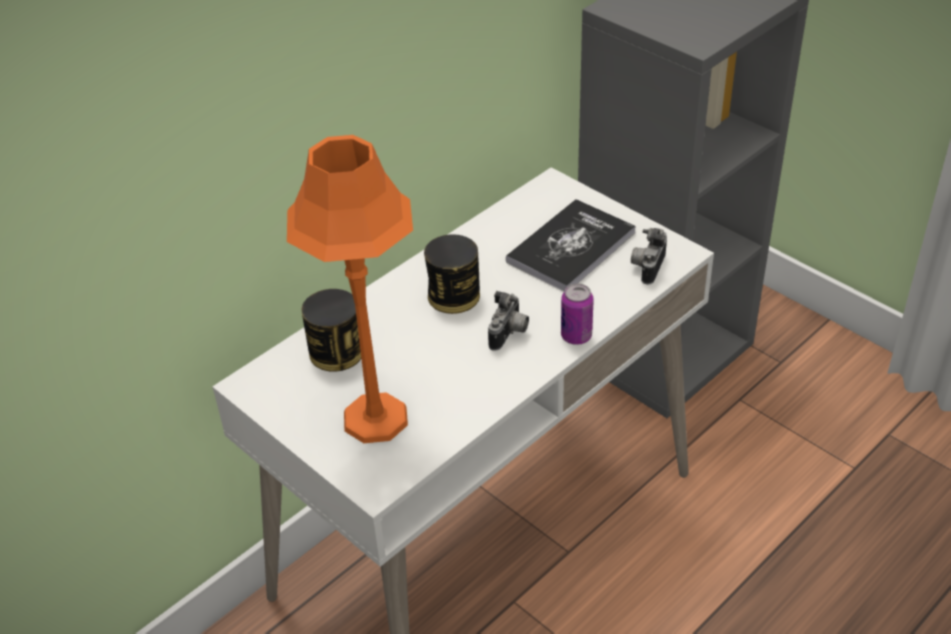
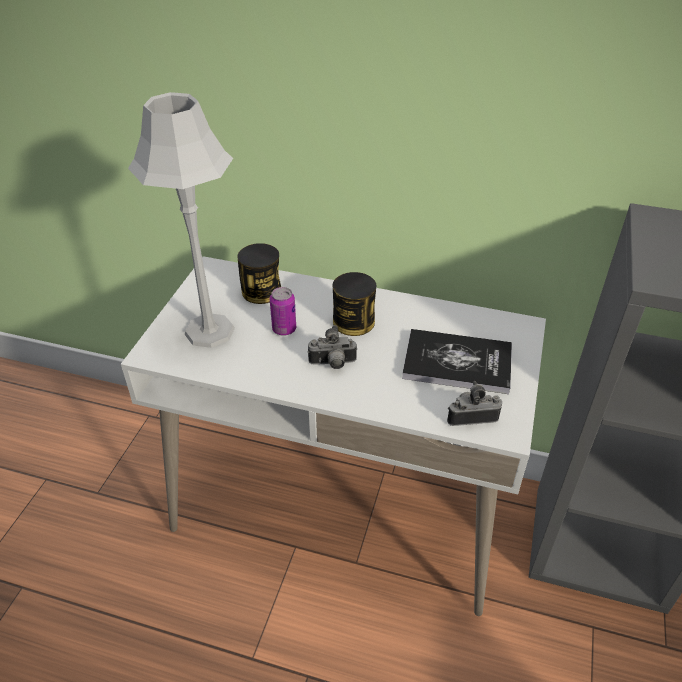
camera: 60 degrees right, 0 degrees up
(375, 419) = (209, 331): orange table lamp -> grey table lamp
(576, 336) = (355, 401): can -> can (284, 329)

